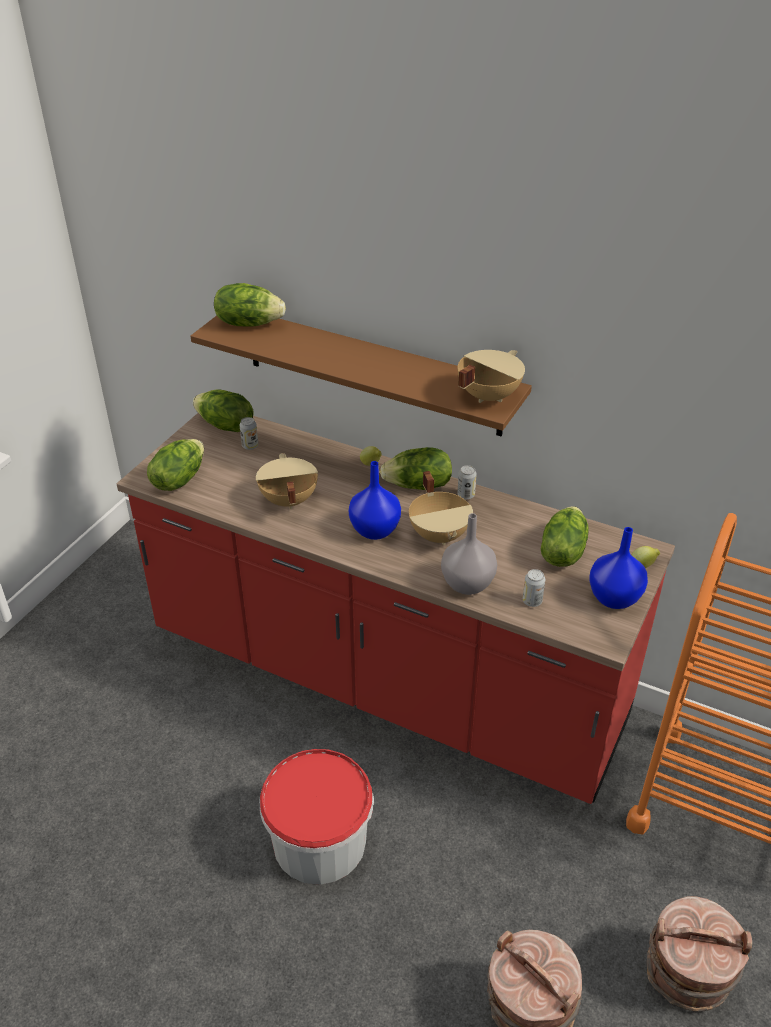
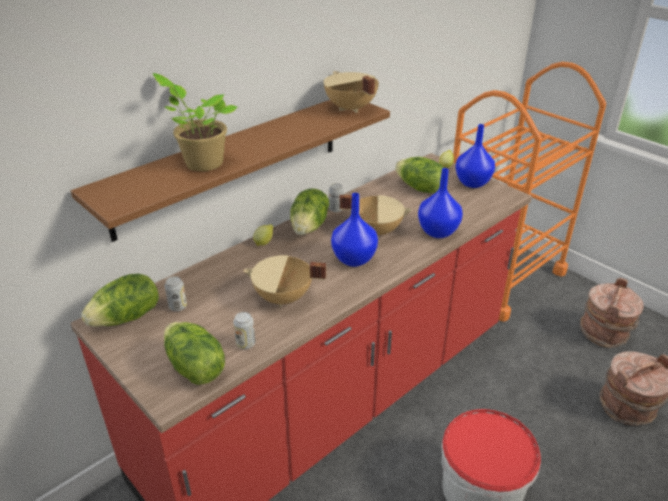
camera: 70 degrees left, 5 degrees down
(249, 323) = (124, 184): lettuce -> none
(305, 345) = (201, 163): none -> potted plant
(467, 585) = (439, 232): grey vase -> blue vase
(532, 601) = (465, 211): can -> can (245, 344)

